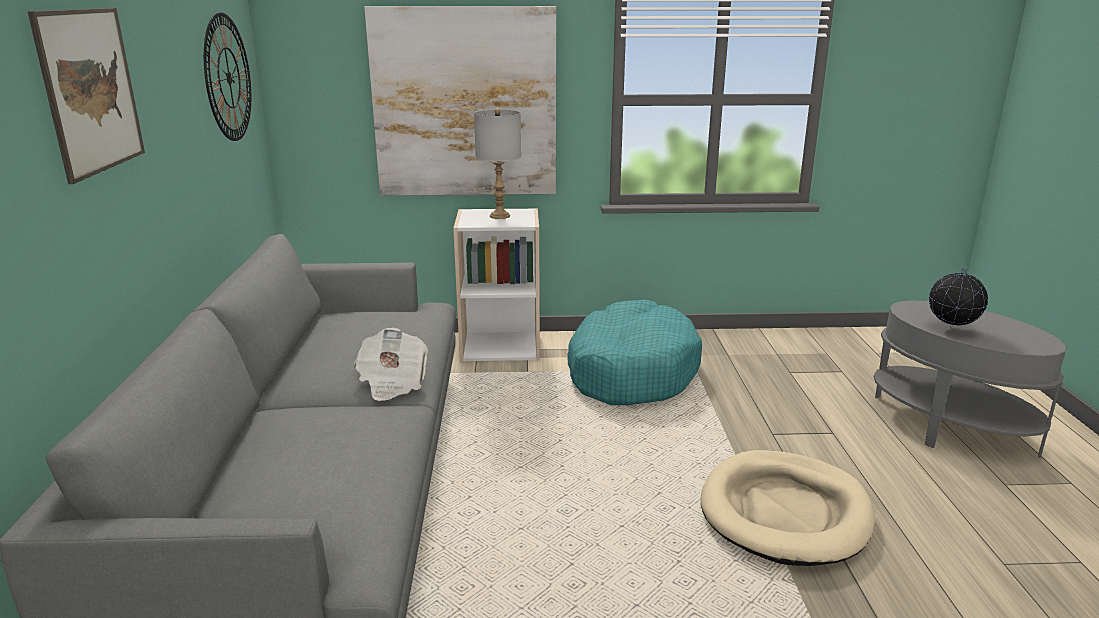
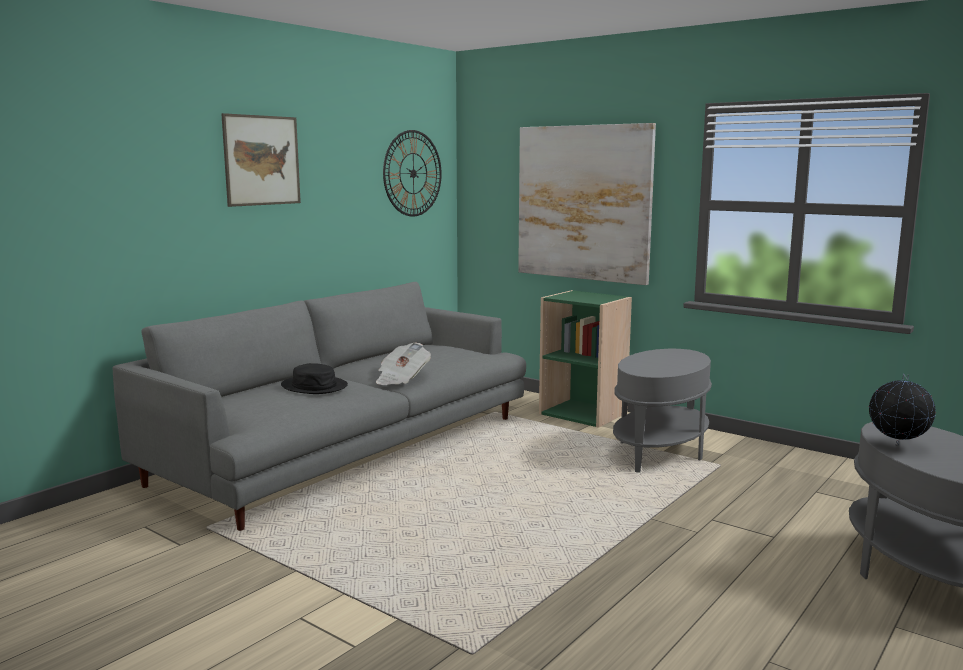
camera: 40 degrees right, 10 degrees down
(322, 437) = (314, 386): none -> black hat
(500, 216) = (590, 296): grey table lamp -> none
(501, 346) = (584, 413): white bookcase -> green bookcase
(631, 371) = (660, 451): turquoise dog bed -> grey side table
(785, 512) = (626, 560): beige dog bed -> none

